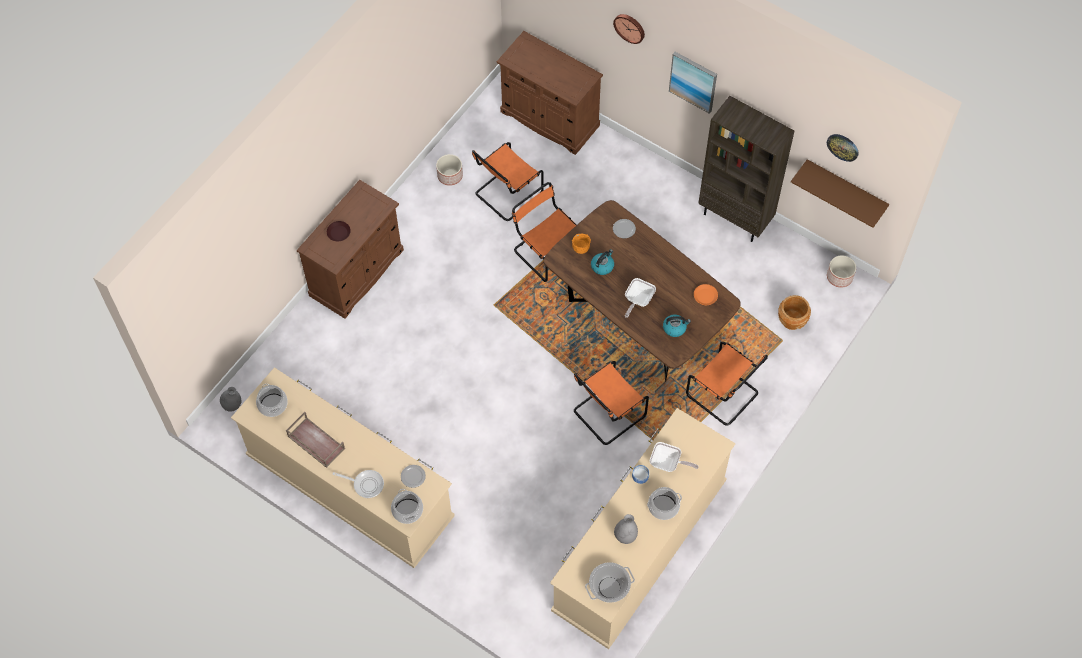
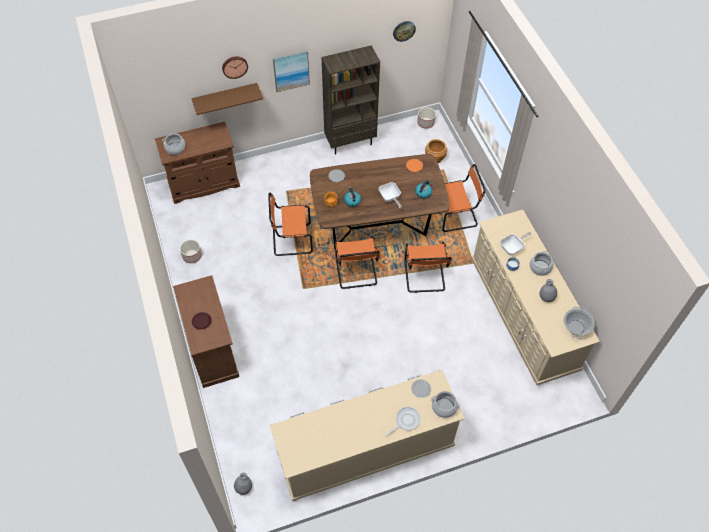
camera: 55 degrees left, 5 degrees down
(273, 405) = (298, 443): cooking pot -> cooking pot (175, 148)
(315, 442) = (349, 433): brown tray -> none
(506, 195) = (234, 235): orange chair -> orange chair (356, 272)
(845, 188) = (410, 61): brown shelf -> brown shelf (225, 97)

